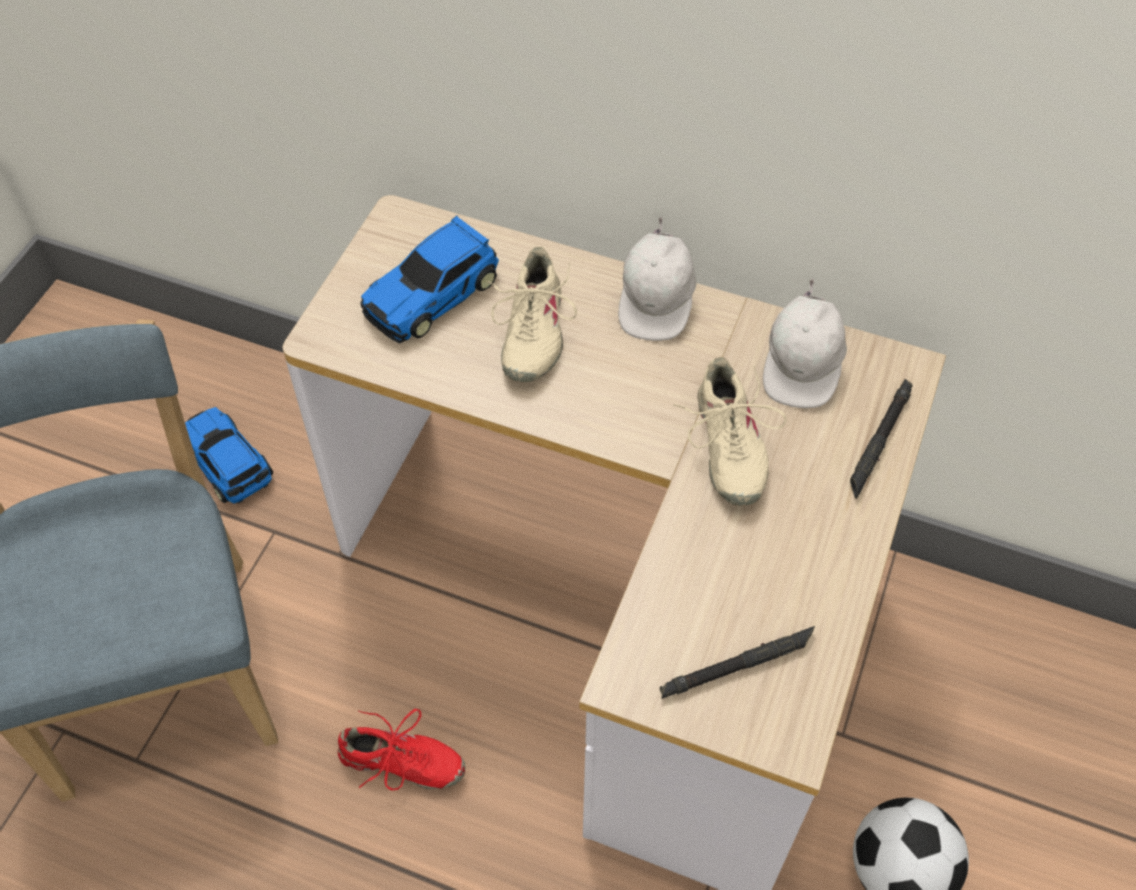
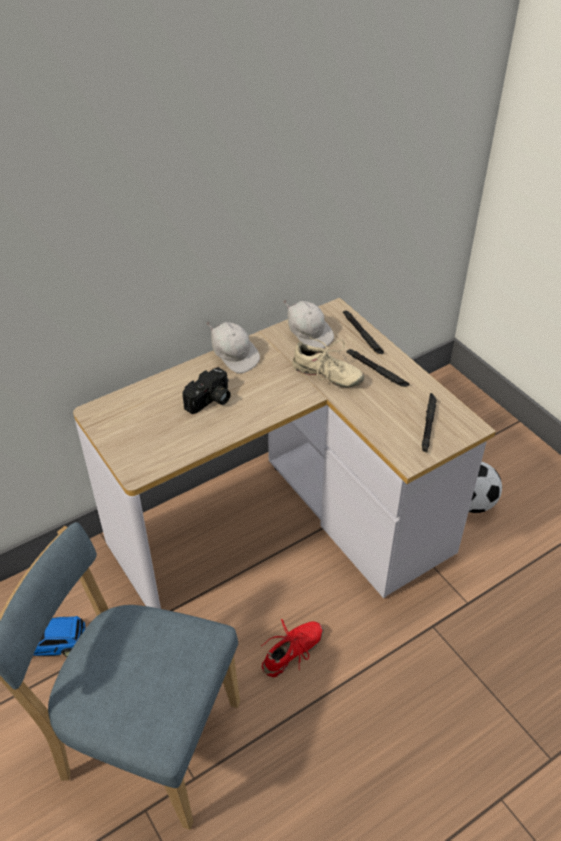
camera: 55 degrees left, 10 degrees down
(434, 293) = (153, 421): toy car -> none
(532, 333) = (210, 401): beige shoe -> camera
(806, 513) = (376, 370): none -> black flashlight

